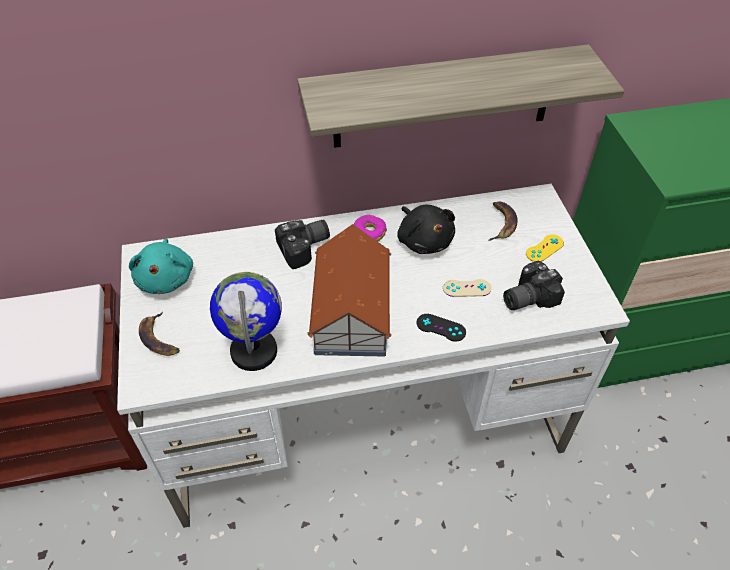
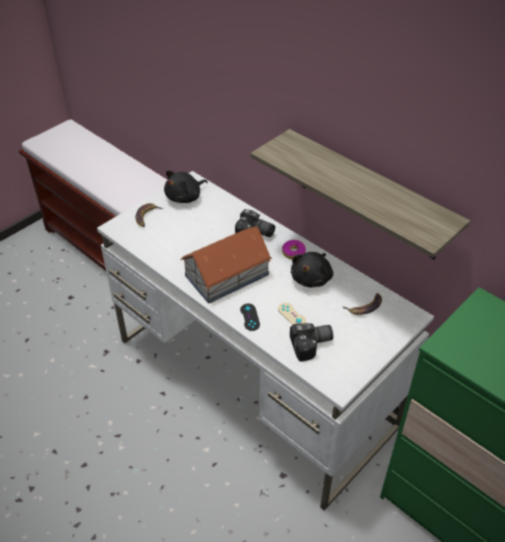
camera: 55 degrees right, 5 degrees down
(166, 278) = (185, 197): turquoise plush toy -> black plush toy
(254, 351) = (168, 252): globe -> none
(526, 296) = (312, 345): camera -> camera turned 135 degrees clockwise
(544, 248) = (364, 337): yellow game controller -> none

